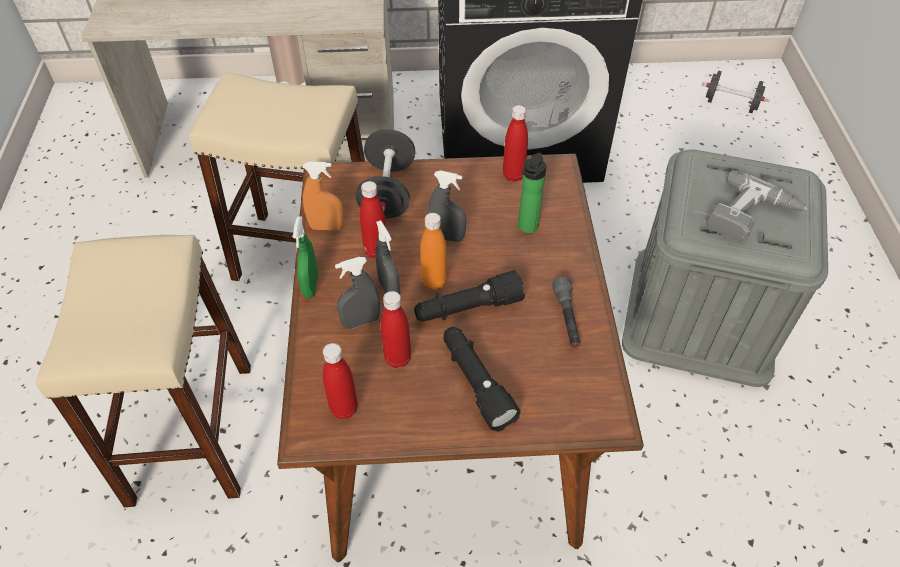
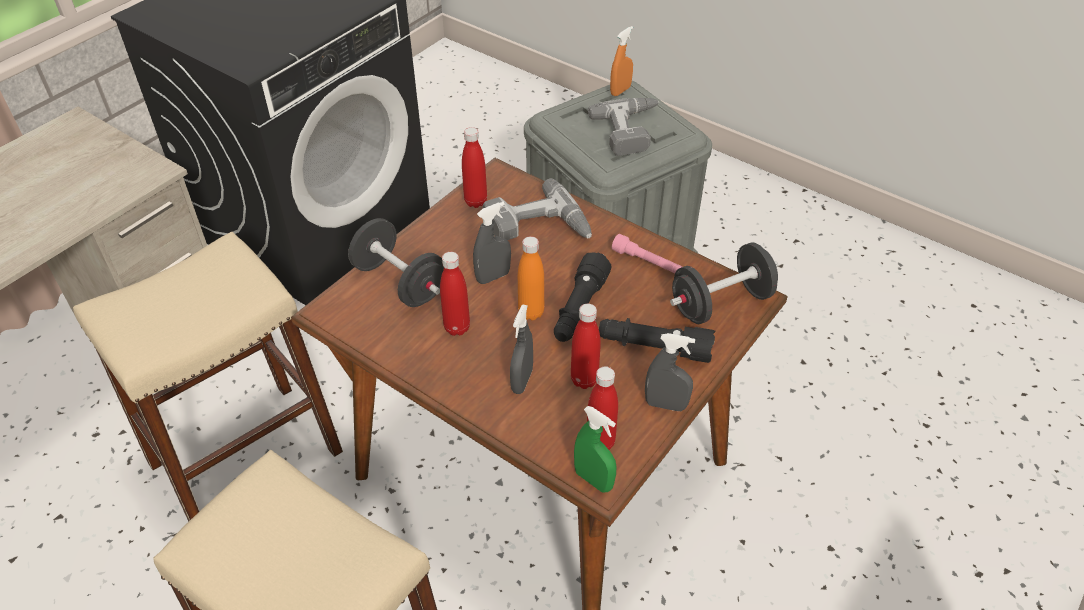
camera: 50 degrees left, 5 degrees down
(311, 286) = (446, 392): green spray bottle -> green spray bottle (593, 480)
(326, 227) = (391, 343): orange spray bottle -> orange spray bottle (620, 91)
(389, 289) = (508, 344): grey spray bottle -> grey spray bottle (665, 405)
(526, 228) = (538, 228): bottle -> power drill
(567, 318) = (647, 262): grey flashlight -> pink flashlight
(730, 104) = (450, 91): black dumbbell -> black dumbbell (721, 303)

